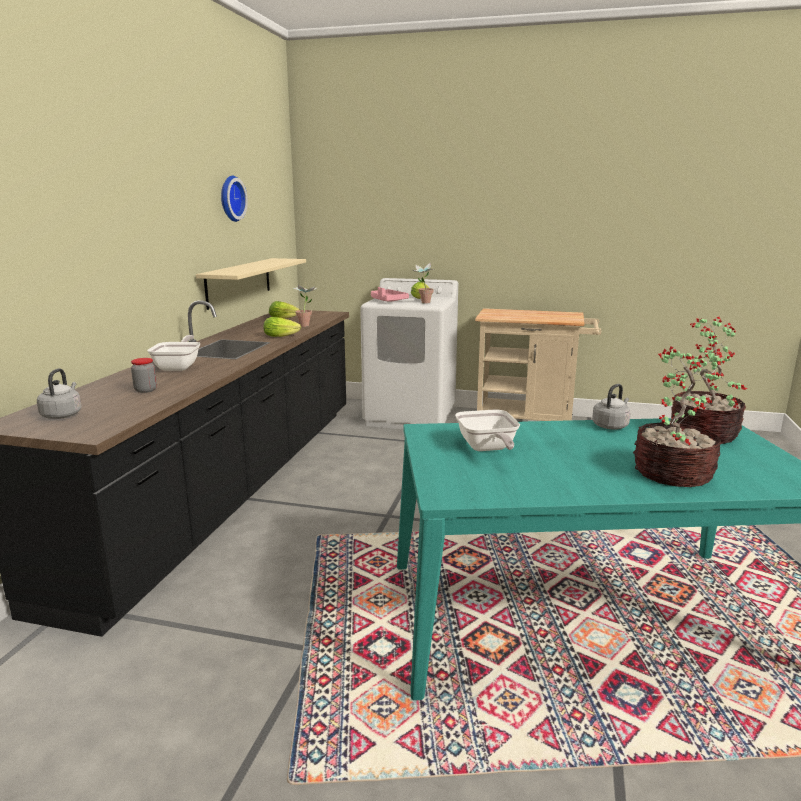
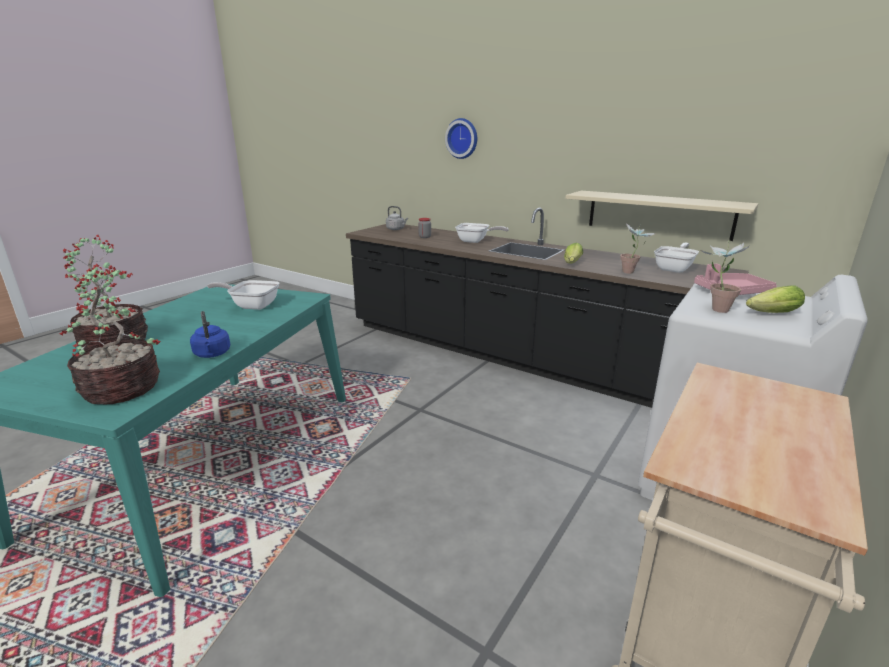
camera: 110 degrees right, 5 degrees up
(230, 198) = (668, 122): wall clock -> wall clock (463, 138)
(285, 318) = (674, 268): lettuce -> frying pan
(611, 426) = (212, 354): grey kettle -> blue kettle

